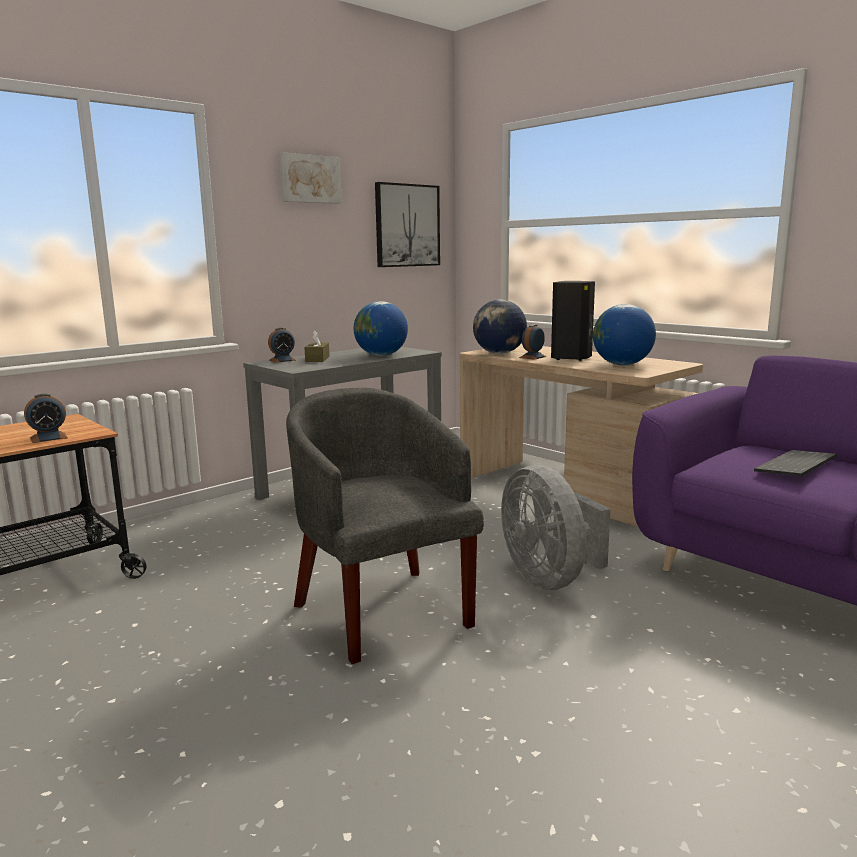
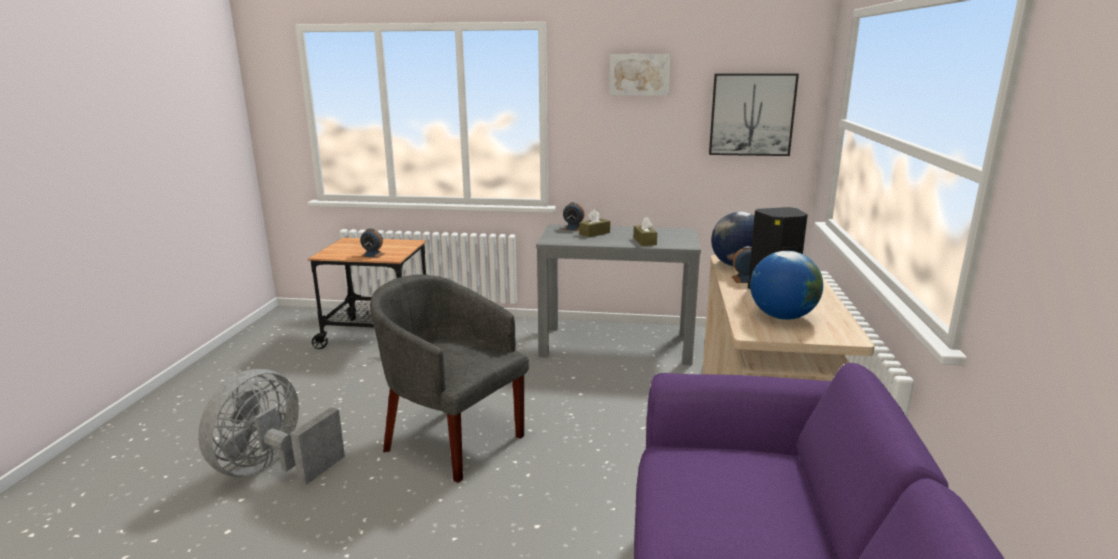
camera: 50 degrees right, 5 degrees up
(381, 355) = (644, 241): globe -> brown tissue box
(381, 610) = (451, 439): grey armchair -> grey armchair turned 75 degrees counterclockwise
(550, 579) = (575, 484): grey fan -> grey fan (273, 469)
(797, 466) = (727, 498): keyboard -> none

